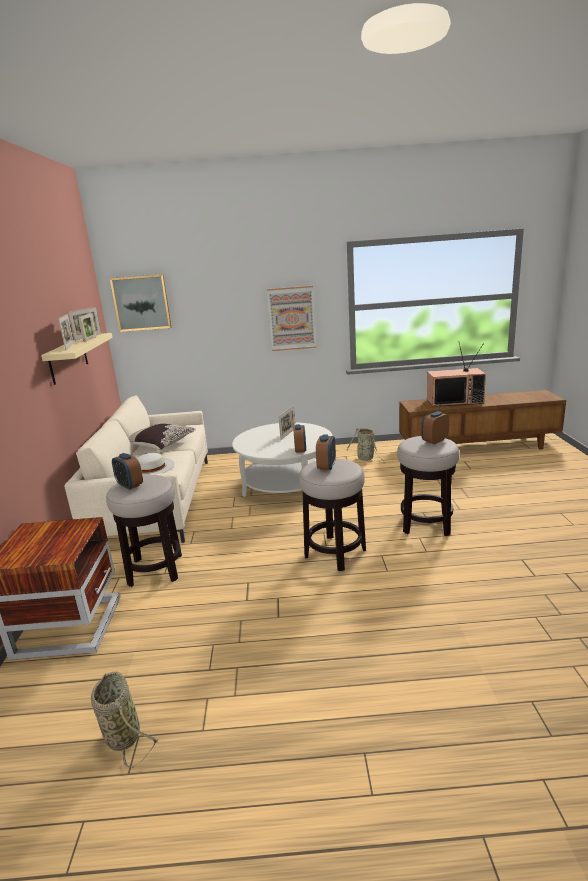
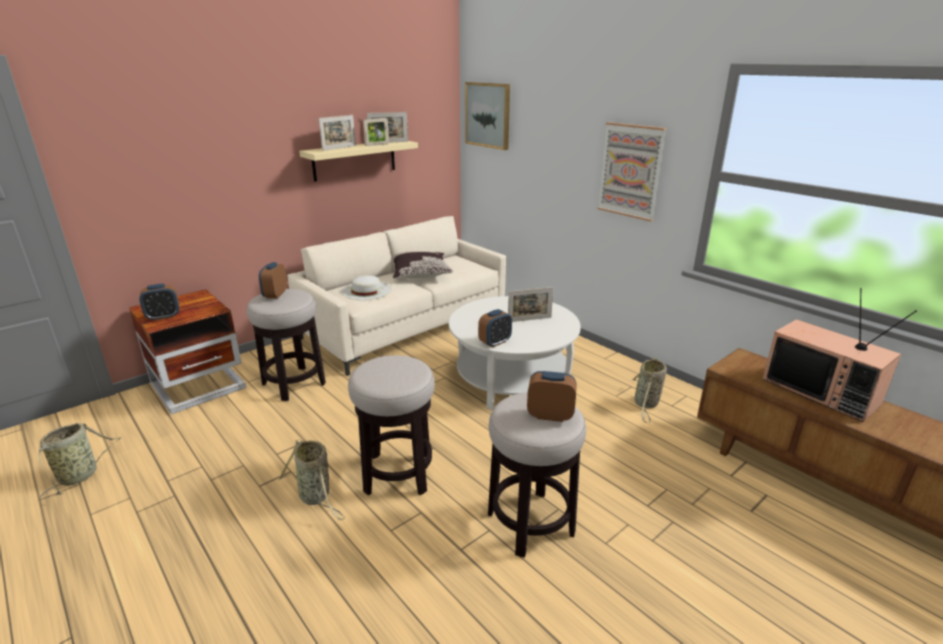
camera: 50 degrees right, 5 degrees up
(322, 592) = (316, 497): none -> basket
(326, 466) = (389, 367): alarm clock -> alarm clock (163, 316)

